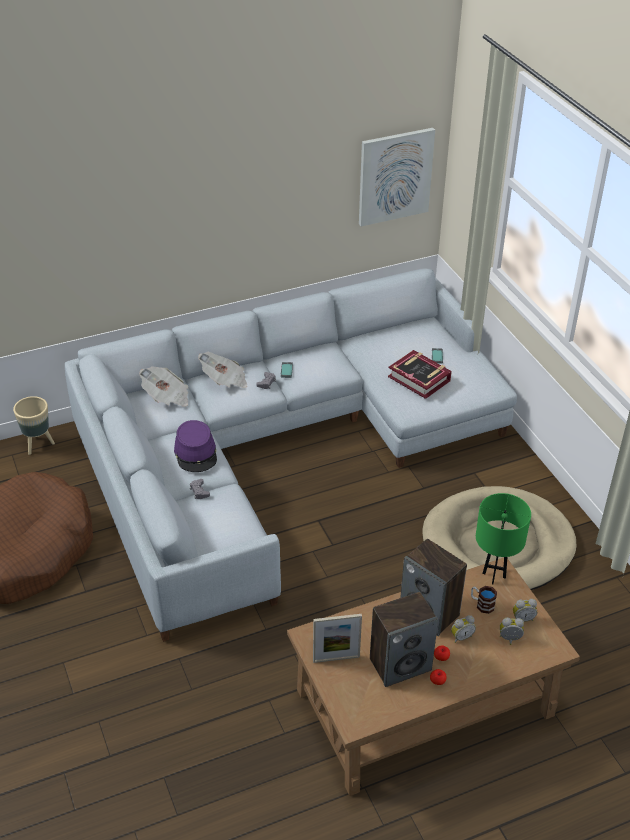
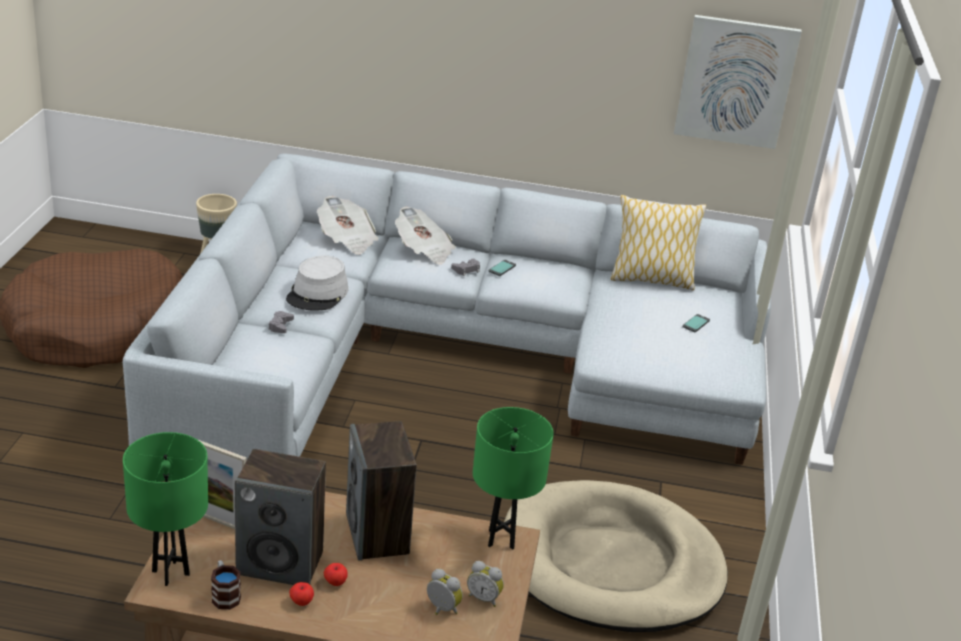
camera: 30 degrees right, 10 degrees down
(196, 453) = (318, 294): purple hat -> grey hat
(349, 709) = (170, 573): none -> green table lamp
(380, 333) = (651, 279): none -> pillow
(419, 379) = (648, 334): book -> none
(461, 636) = (385, 575): alarm clock -> none
(482, 604) = (450, 558): mug -> mug (224, 595)

